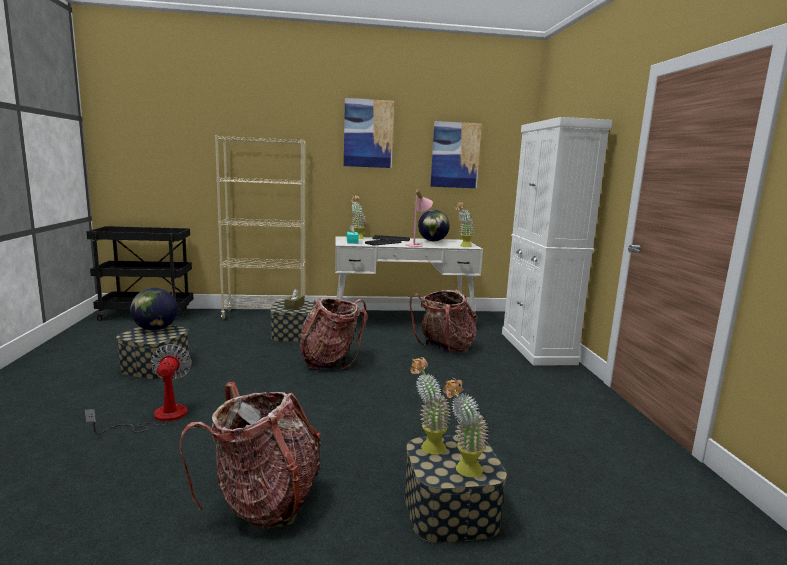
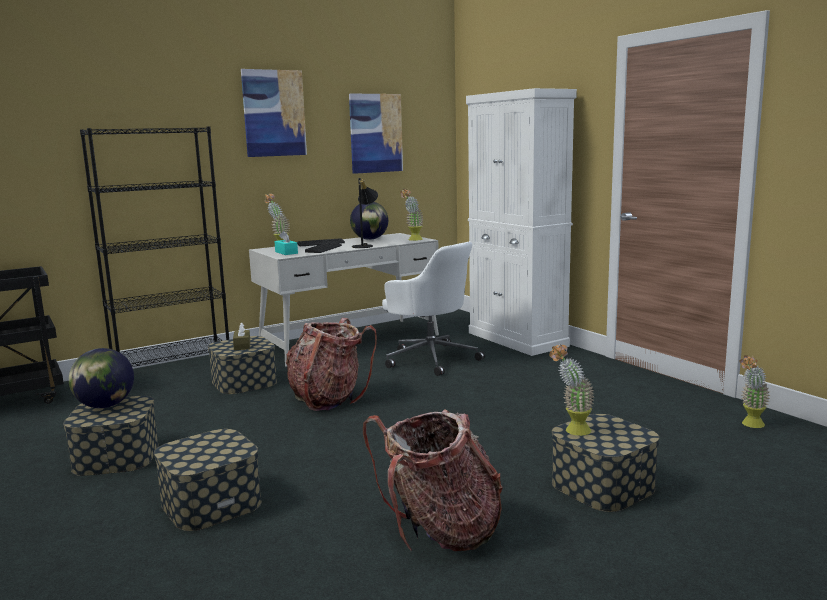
camera: 25 degrees left, 0 degrees up
(158, 417) = (211, 503): fan -> storage box
(265, 314) = (173, 369): beige bookcase -> black bookcase
(417, 245) = (365, 246): pink table lamp -> black table lamp
(445, 348) = (431, 358): backpack -> white office chair
(462, 470) = (621, 439): potted plant -> potted plant (750, 425)

